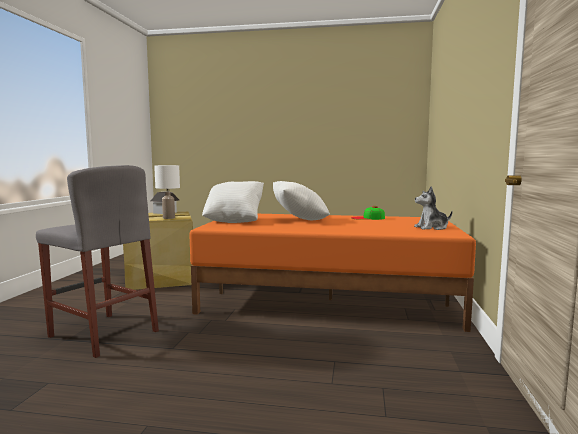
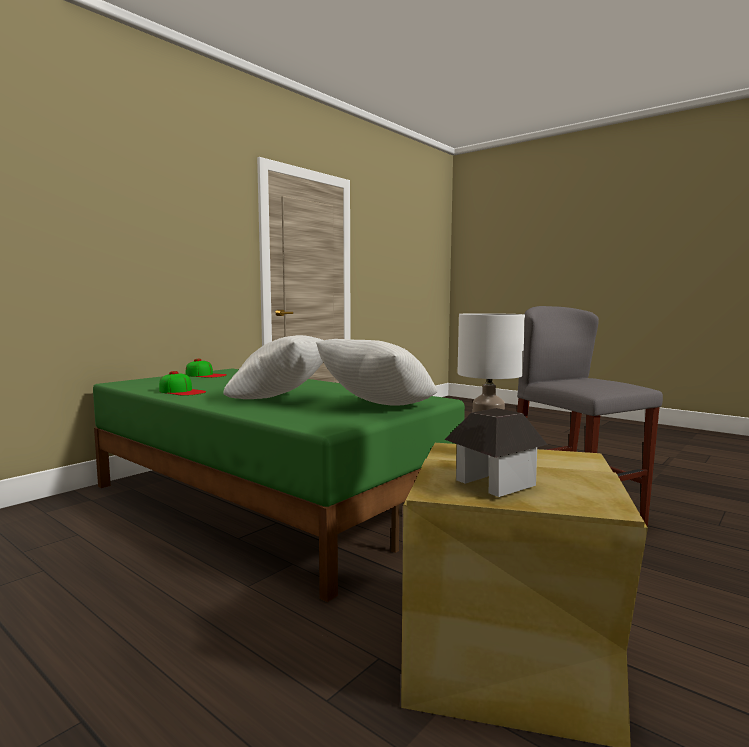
camera: 150 degrees left, 0 degrees up
(329, 300) = (266, 501): orange bed -> green bed
(432, 228) = (206, 375): plush toy -> cap

